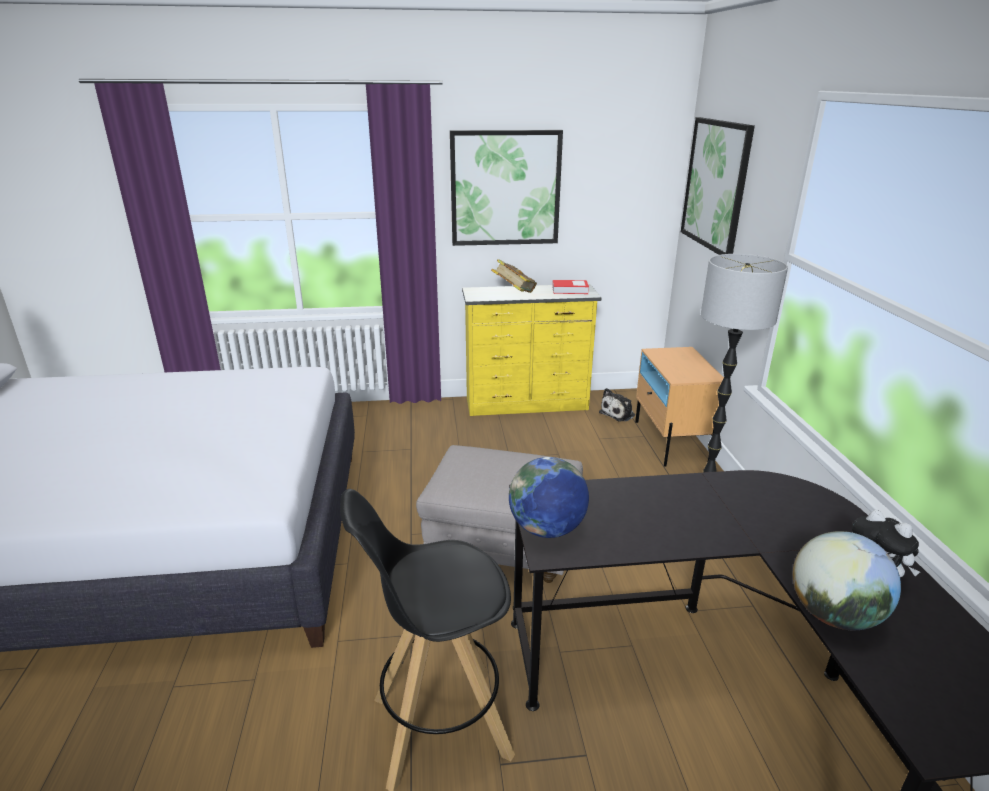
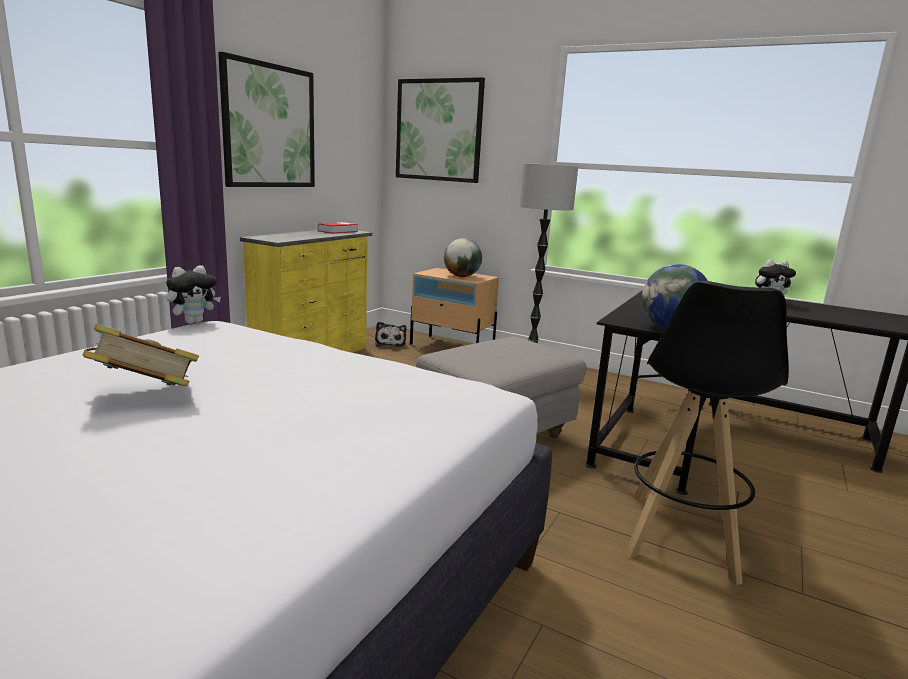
camera: 55 degrees left, 10 degrees down
(305, 366) = (194, 322): none -> plush toy
(514, 293) = (300, 235): book -> book (145, 397)
(833, 615) = (801, 314): globe -> globe (462, 276)

